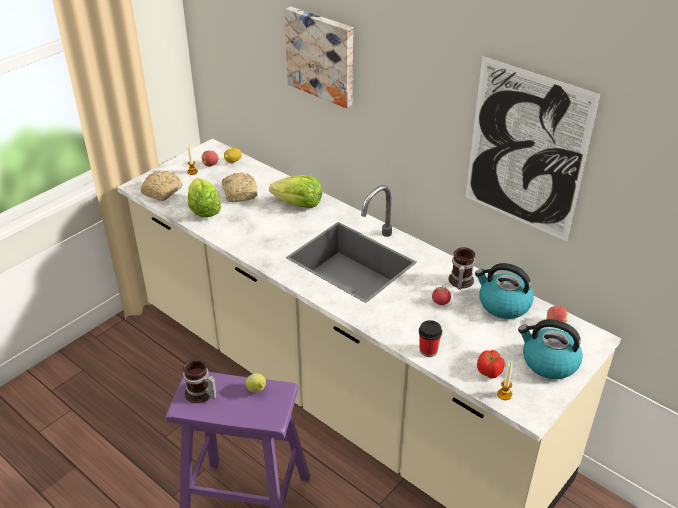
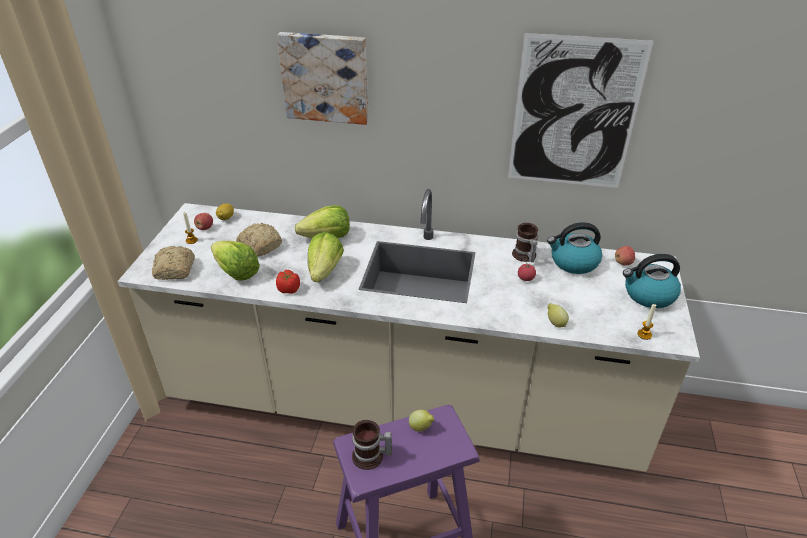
camera: 30 degrees left, 0 degrees up
(272, 232) = (324, 271): none -> lettuce
(428, 350) = (555, 323): cup -> lemon
(489, 371) = (616, 320): tomato -> tomato (289, 289)

